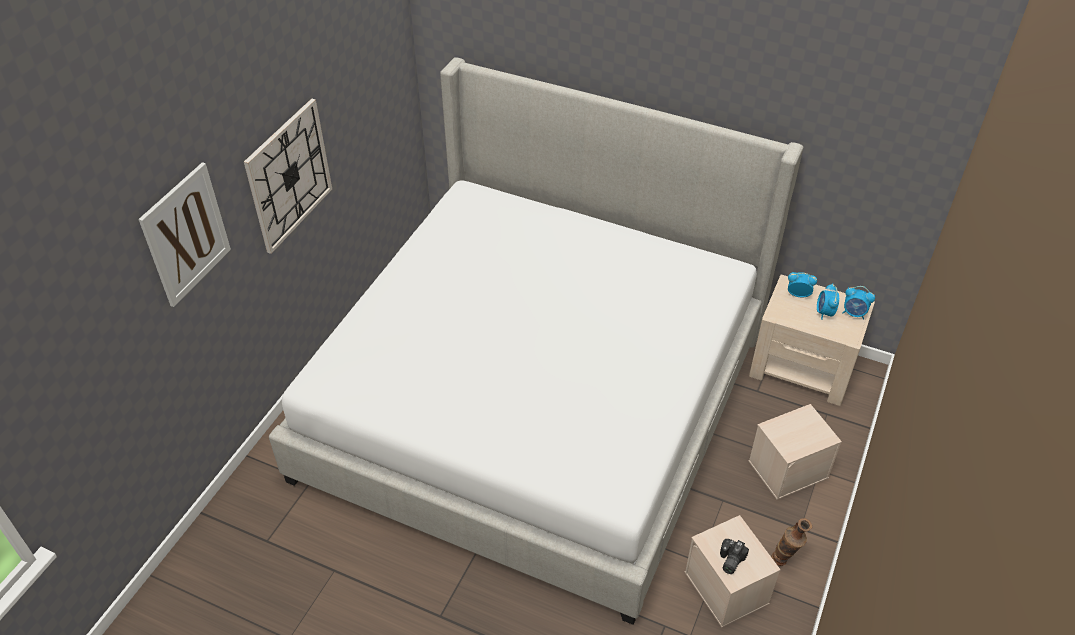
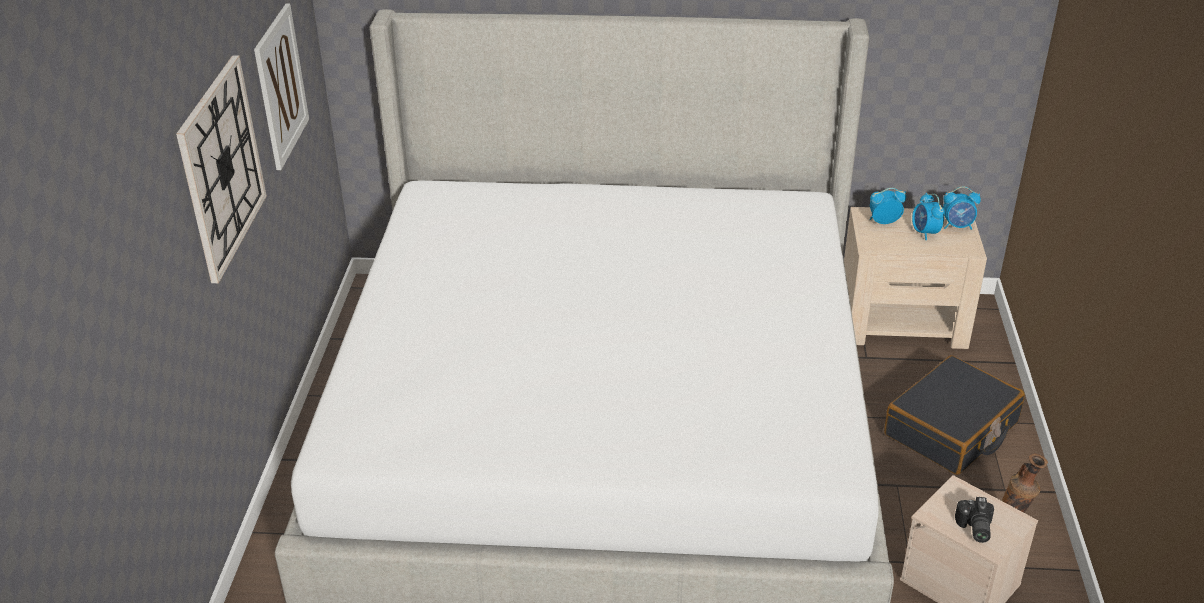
camera: 20 degrees left, 10 degrees down
(186, 234) = (127, 236): picture -> picture (281, 86)
(788, 468) = (951, 429): beige storage box -> black suitcase

